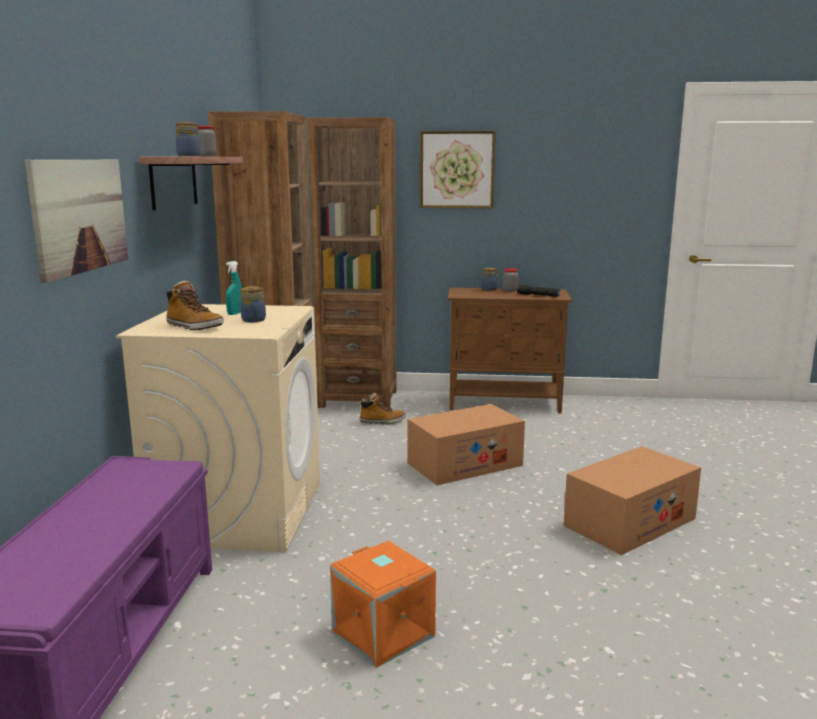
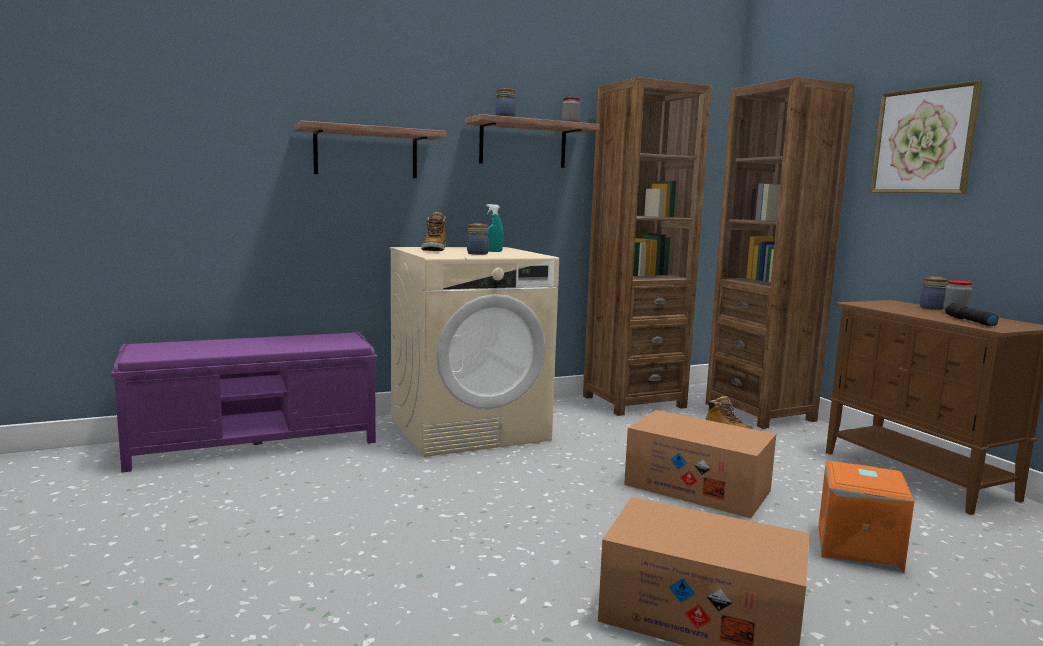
camera: 60 degrees right, 5 degrees down
(80, 215) = (366, 153): picture -> shelf
(381, 633) = (327, 518): orange storage box -> orange storage box (856, 547)

